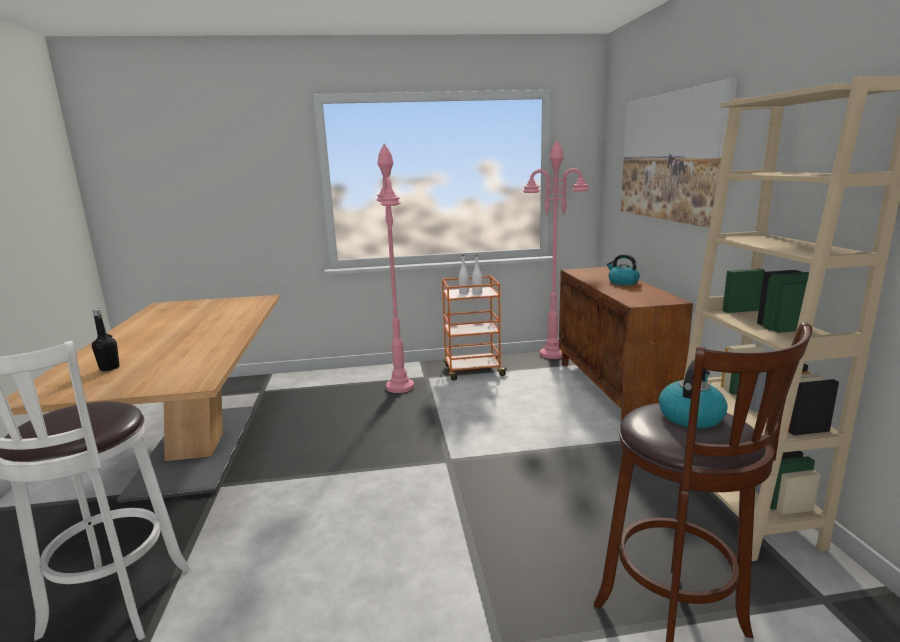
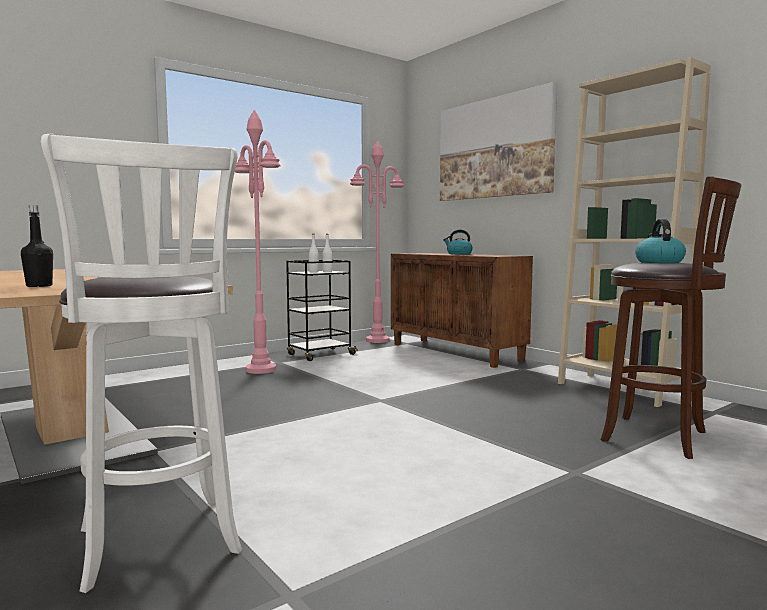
camera: 30 degrees left, 10 degrees down
(473, 371) = (320, 355): orange cart -> black cart

